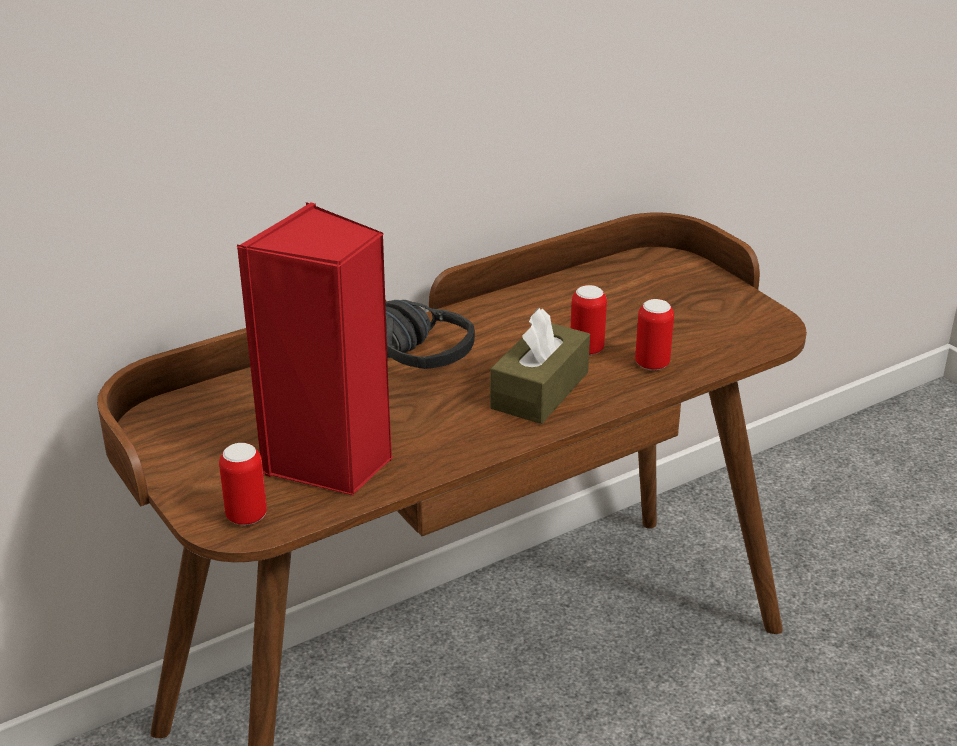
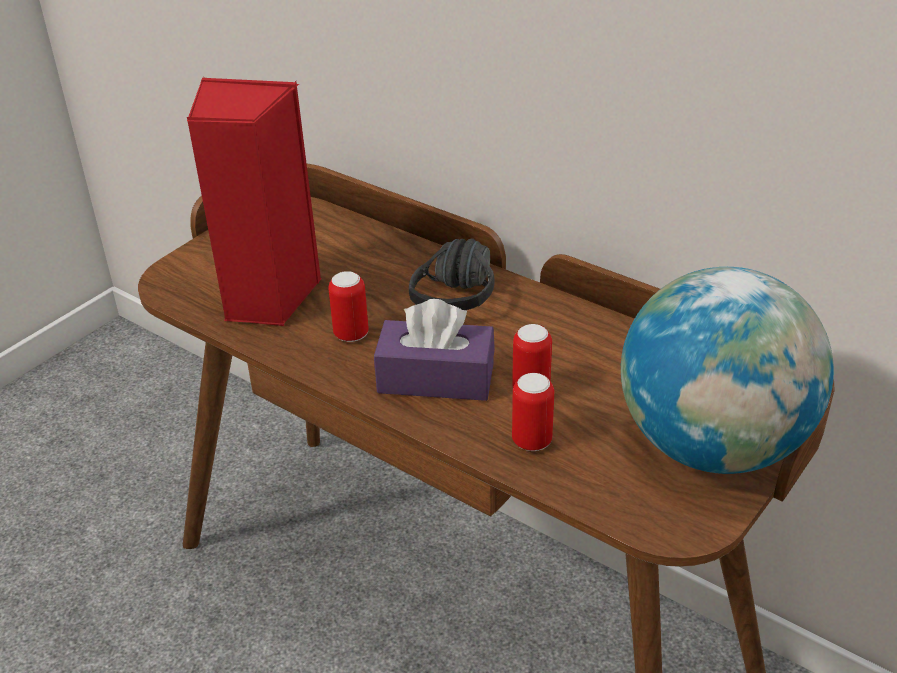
camera: 70 degrees right, 5 degrees up
(246, 516) = (181, 283): can -> can (351, 334)
(540, 390) = (436, 378): brown tissue box -> purple tissue box
(698, 295) = (712, 446): none -> globe

